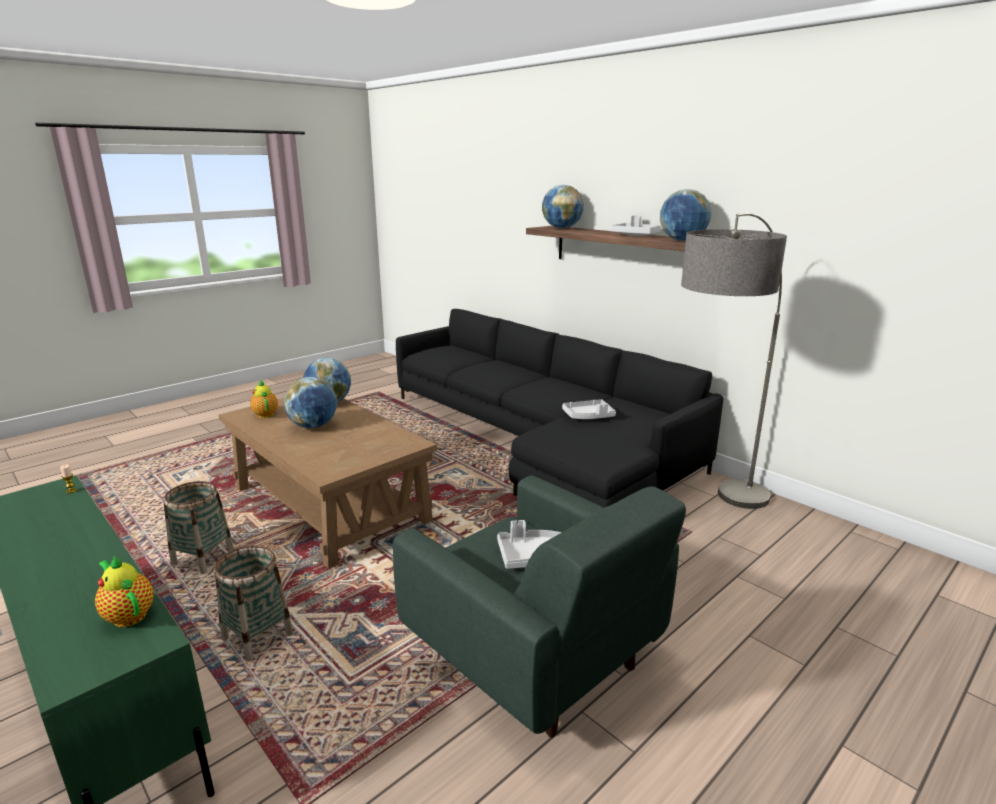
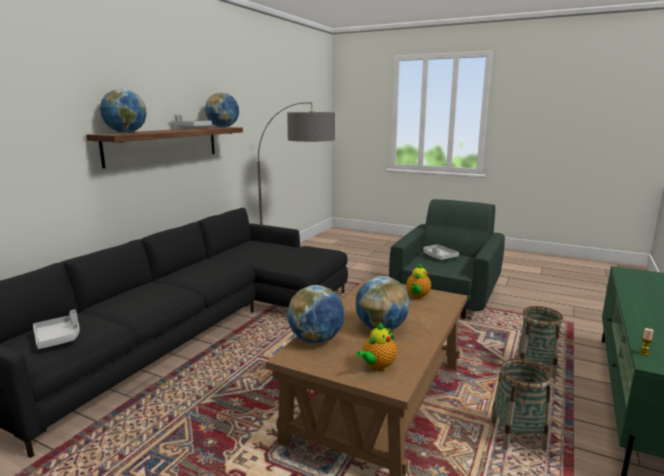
camera: 110 degrees left, 5 degrees down
(128, 615) = (631, 279): teapot -> teapot (417, 296)
(588, 416) = (266, 255): grey tray -> grey tray (58, 338)

